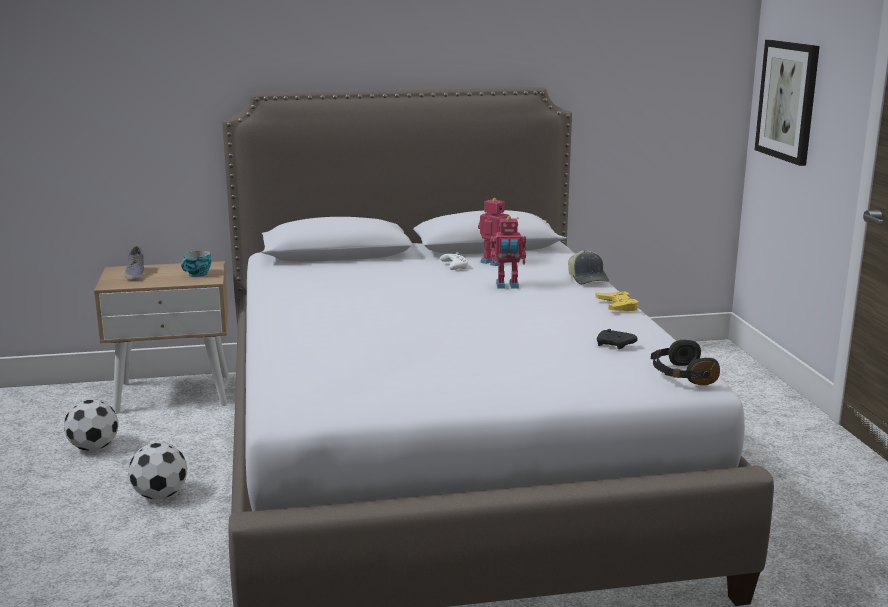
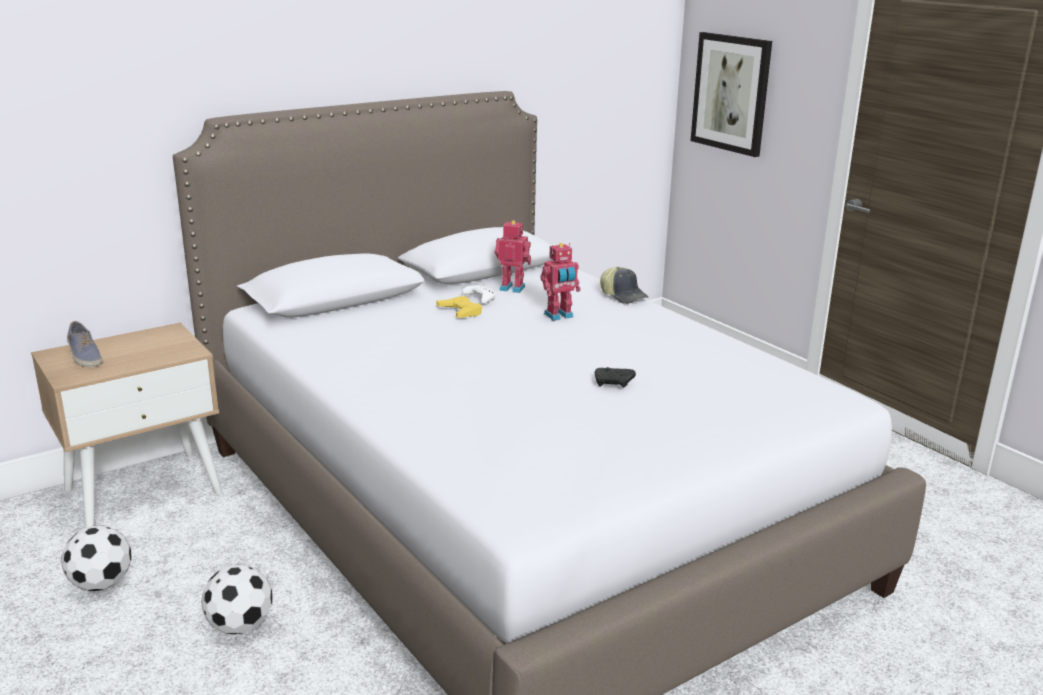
camera: 25 degrees left, 5 degrees up
(197, 274) = (167, 346): cup -> none
(615, 345) = (736, 371): black game controller -> black game controller (614, 383)
(617, 306) = (685, 324): yellow game controller -> yellow game controller (460, 311)
(681, 375) = (827, 395): black headphones -> none

